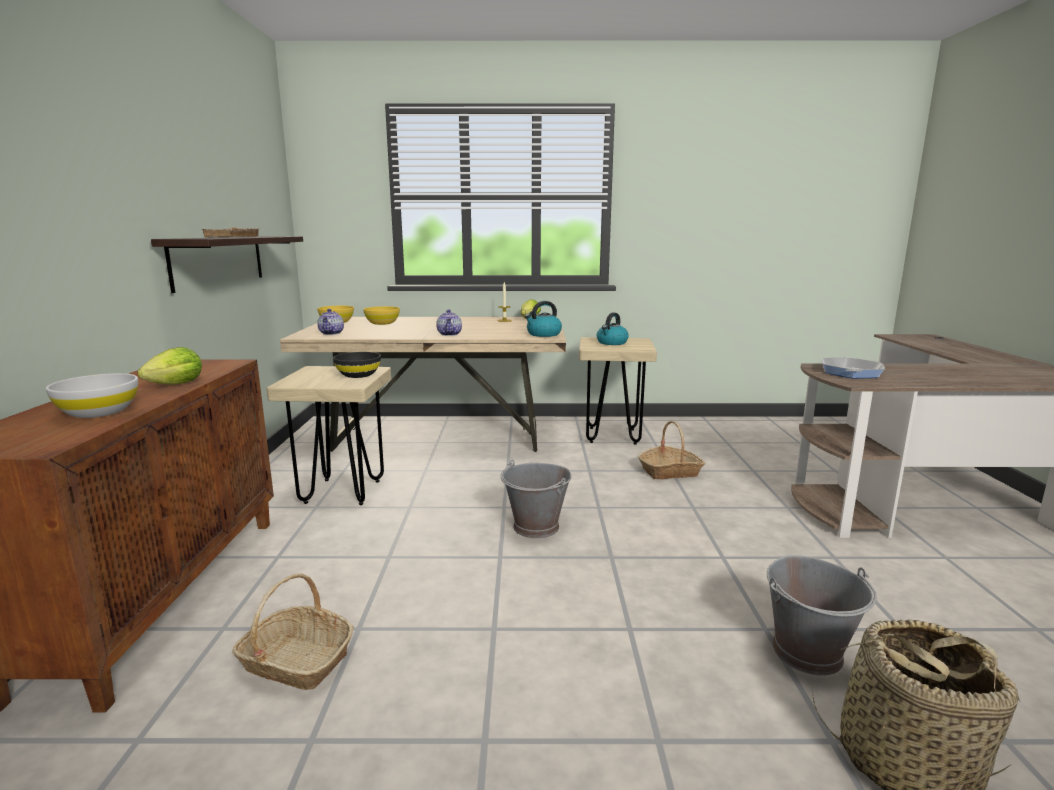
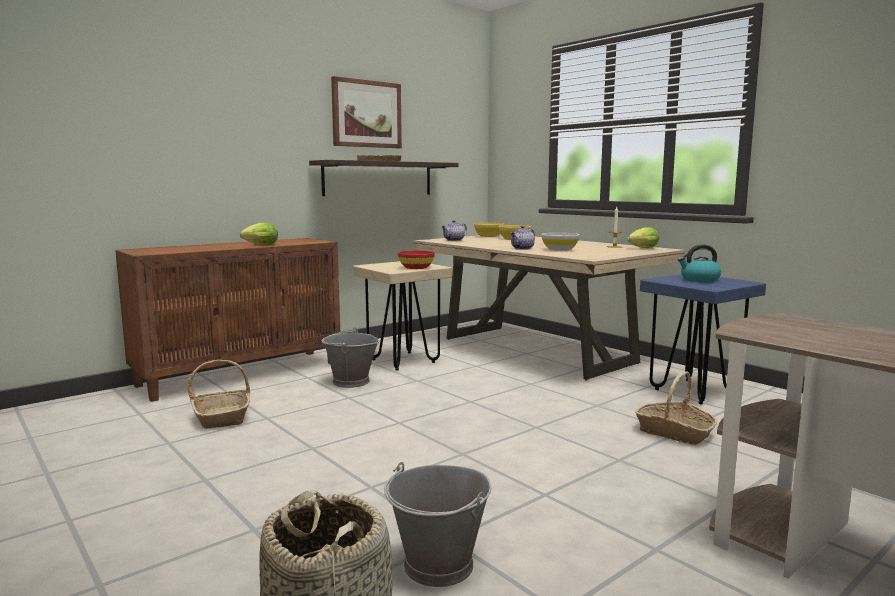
camera: 50 degrees right, 5 degrees down
(99, 412) = (201, 248): white bowl -> white bowl (560, 249)
(197, 167) = (366, 114): none -> picture
(358, 375) = (416, 267): black bowl -> red bowl
(536, 527) = (460, 419): grey bucket -> grey bucket (350, 382)
(543, 334) = (593, 256): kettle -> none
(612, 436) = (693, 391): beige stool -> blue stool
(851, 372) = (798, 328): frying pan -> none

